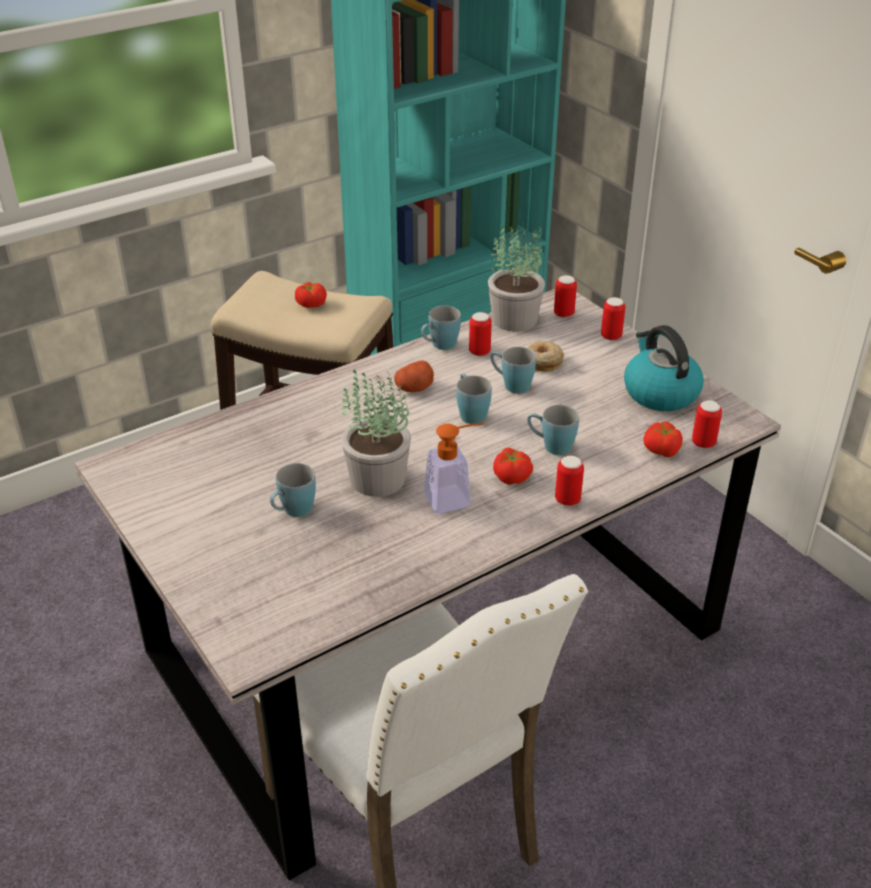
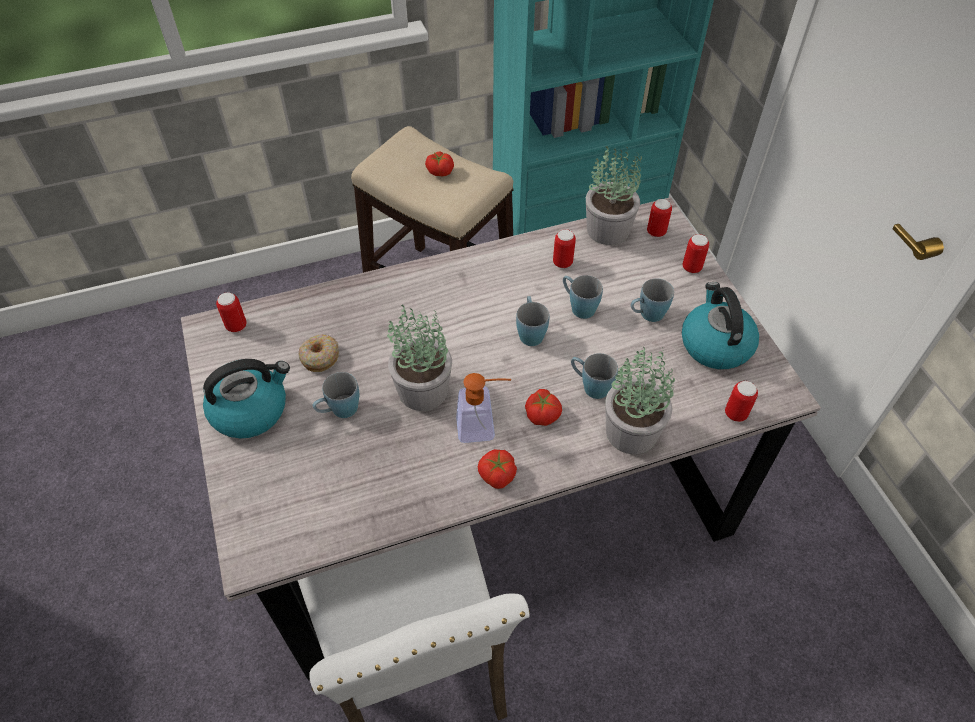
camera: 15 degrees right, 15 degrees up
(192, 528) = (251, 410): none -> kettle
(414, 388) = (489, 293): potato -> none
(439, 345) = (529, 248): blue mug -> blue mug (647, 315)
(542, 362) = (617, 285): donut -> donut (320, 357)
(567, 500) = (583, 453): can -> can (236, 326)
(607, 474) = (631, 431): none -> potted plant
(661, 450) = (692, 413): tomato -> tomato (497, 475)

